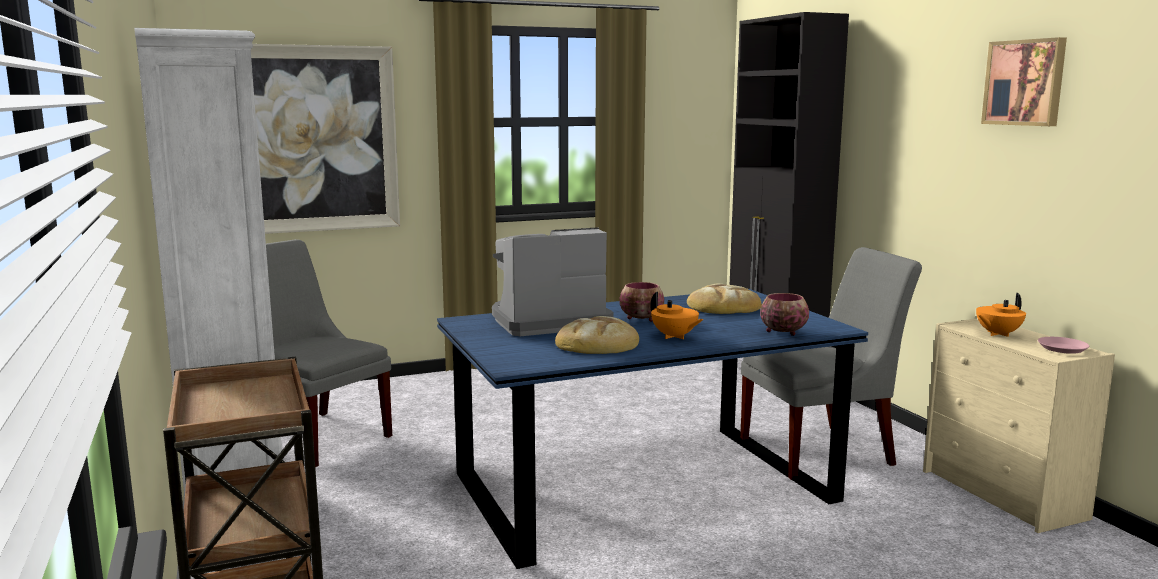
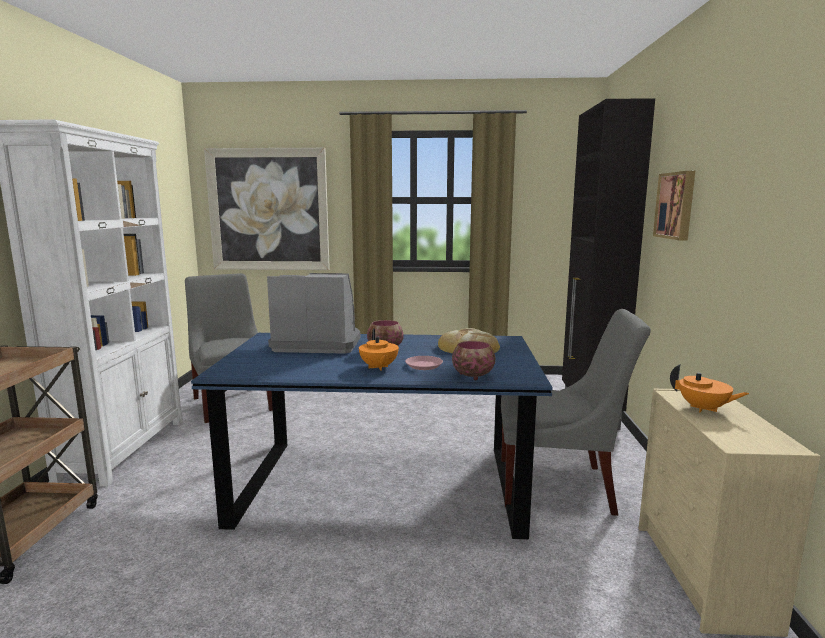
camera: 25 degrees right, 0 degrees up
(598, 344) = (312, 365): bread -> none
(997, 334) = (703, 409): orange teapot -> orange teapot turned 135 degrees counterclockwise
(1025, 82) = (769, 143): picture -> picture (676, 205)
(1062, 348) = (756, 437): pink plate -> pink plate (424, 365)

